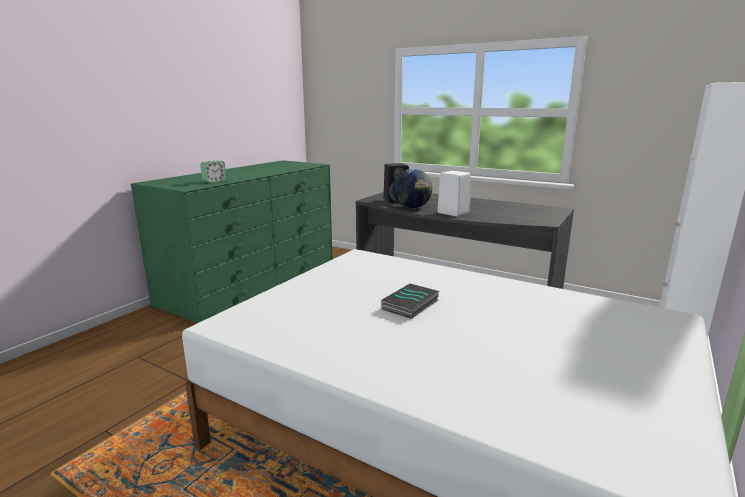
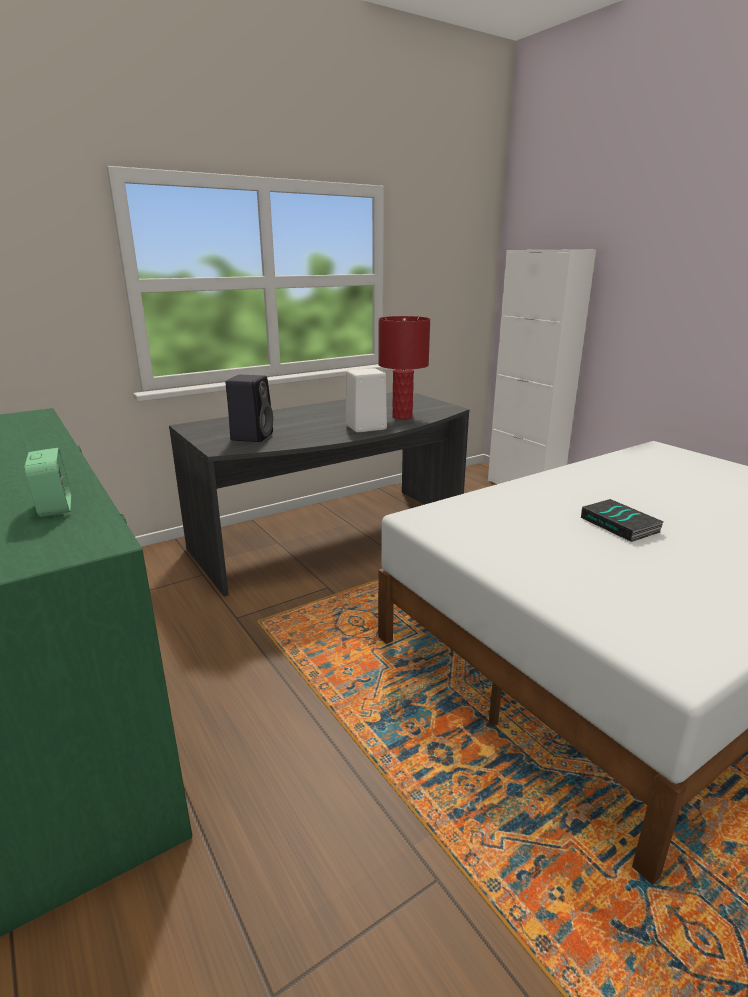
camera: 65 degrees left, 5 degrees up
(412, 207) = (310, 437): globe -> none
(495, 216) = (402, 416): none -> red table lamp

